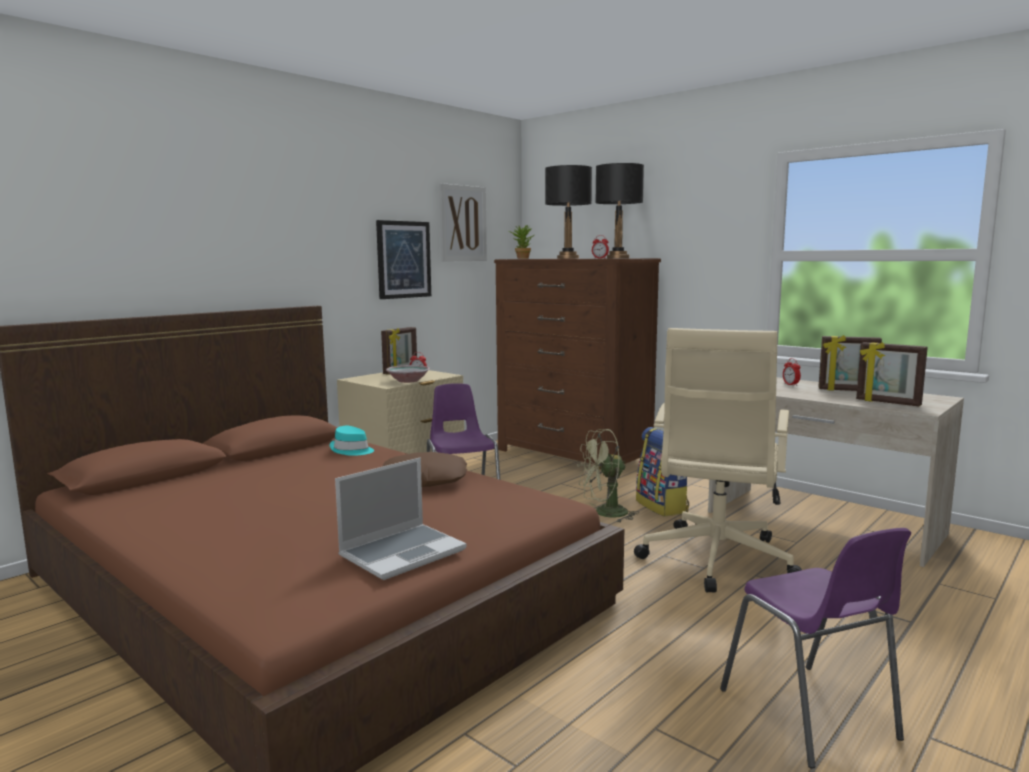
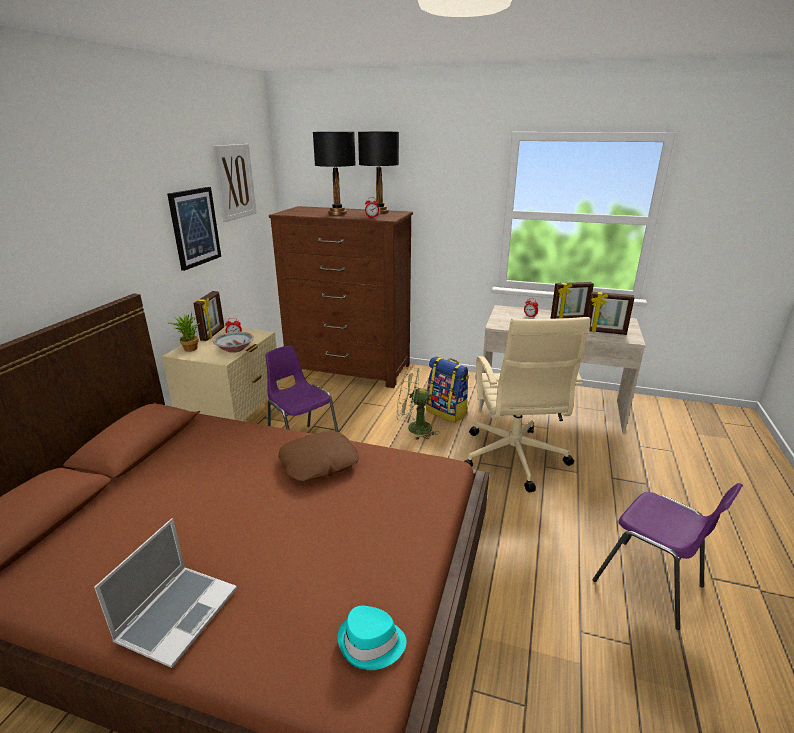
camera: 25 degrees left, 15 degrees up
(351, 450) = (219, 434): turquoise hat -> turquoise hat (371, 643)
(403, 552) = (387, 569): laptop -> laptop (178, 614)
(521, 258) = (288, 210): potted plant -> potted plant (189, 348)
(604, 513) = (414, 429): green fan -> green fan turned 45 degrees clockwise

